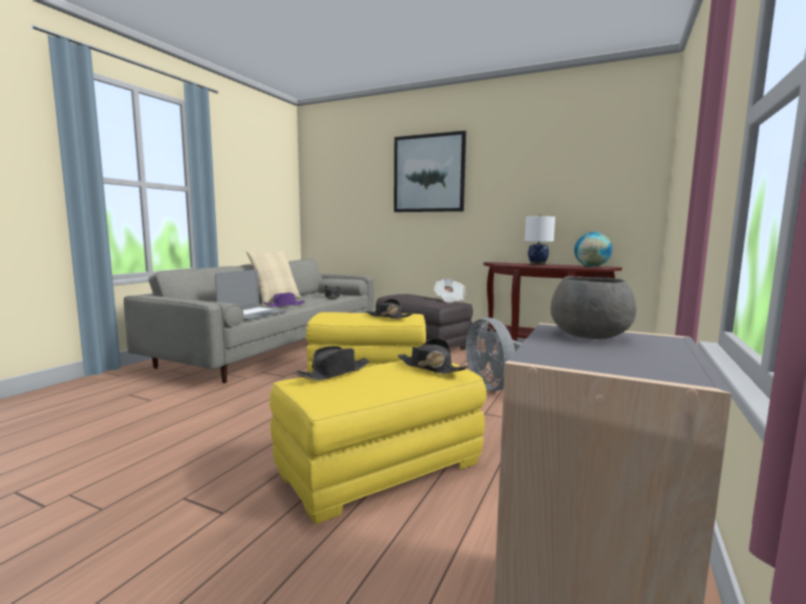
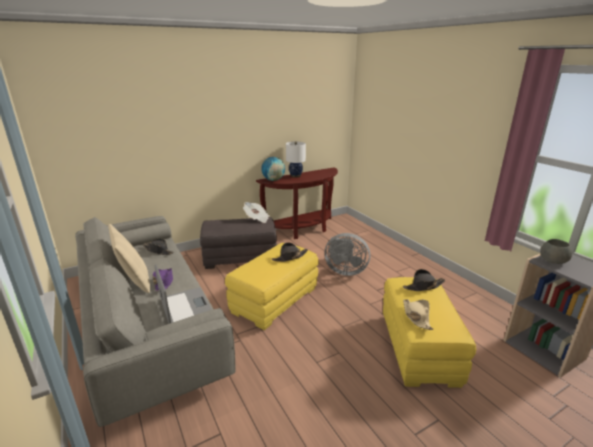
camera: 55 degrees left, 15 degrees up
(335, 373) = (416, 317): black hat -> beige hat
(429, 173) = (200, 112): picture -> none
(591, 267) = (326, 172): globe -> globe (273, 180)

